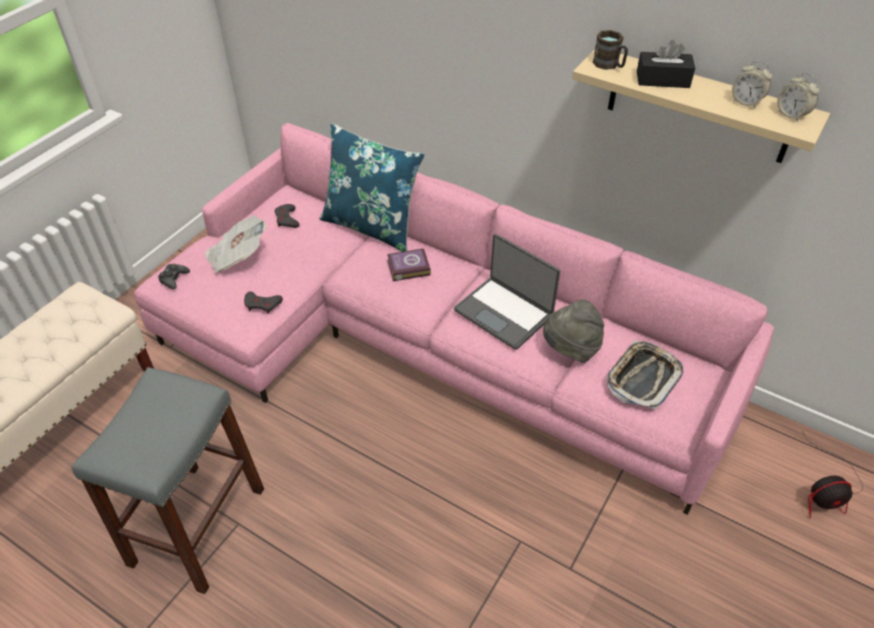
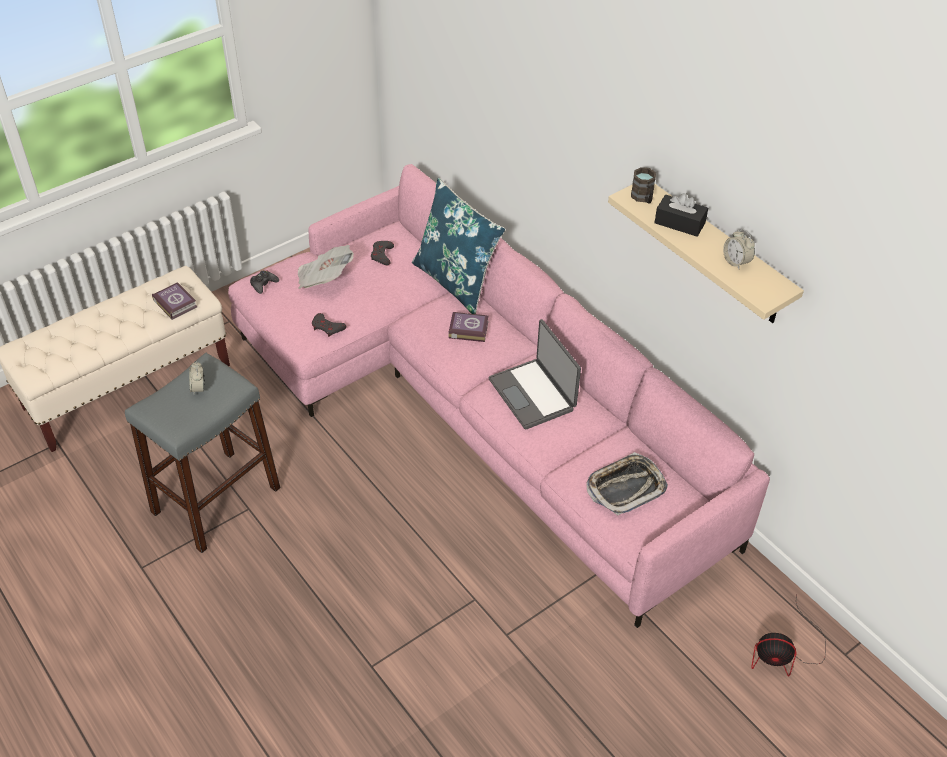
camera: 20 degrees right, 0 degrees up
(81, 323) = (175, 303): none -> book
(571, 349) = (576, 443): grey hat -> none
(791, 115) = (766, 283): alarm clock -> alarm clock (198, 388)

